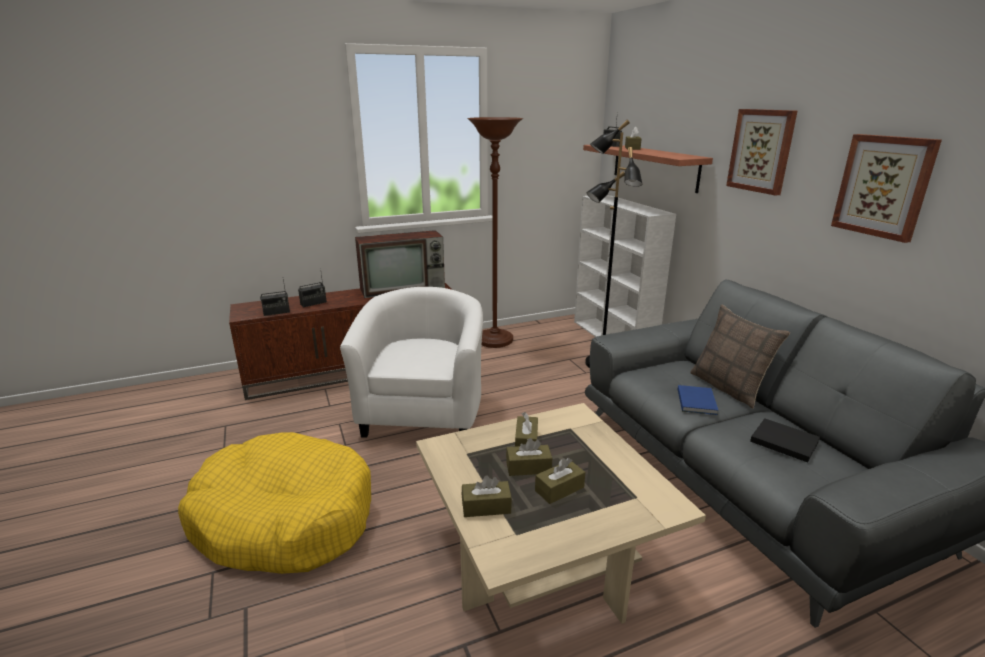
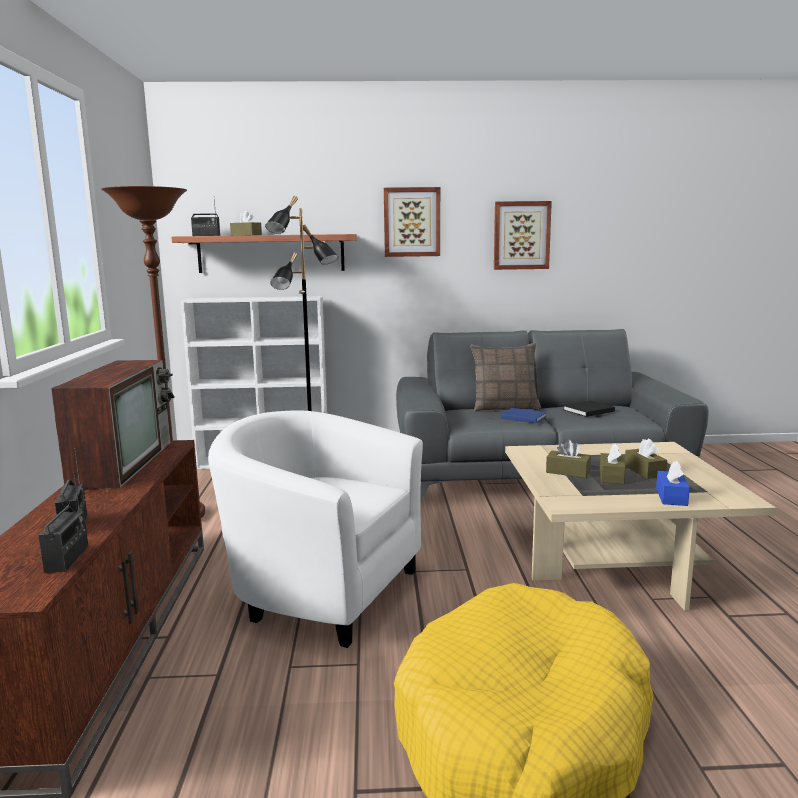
camera: 70 degrees left, 10 degrees down
(486, 507) = (671, 497): brown tissue box -> blue tissue box

